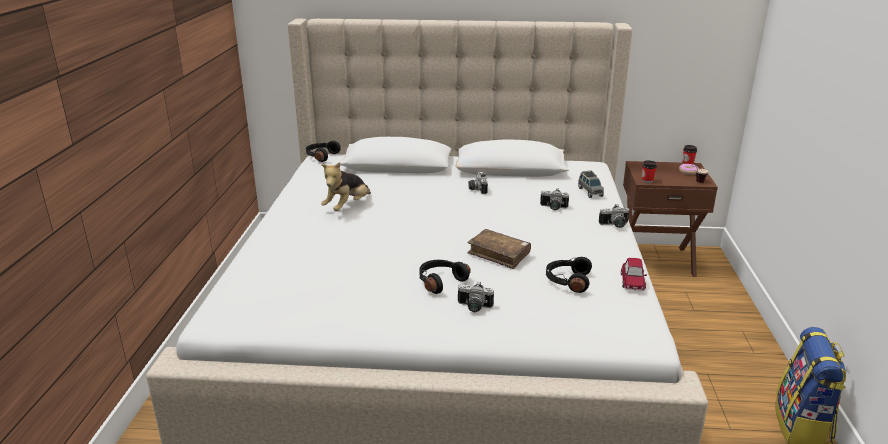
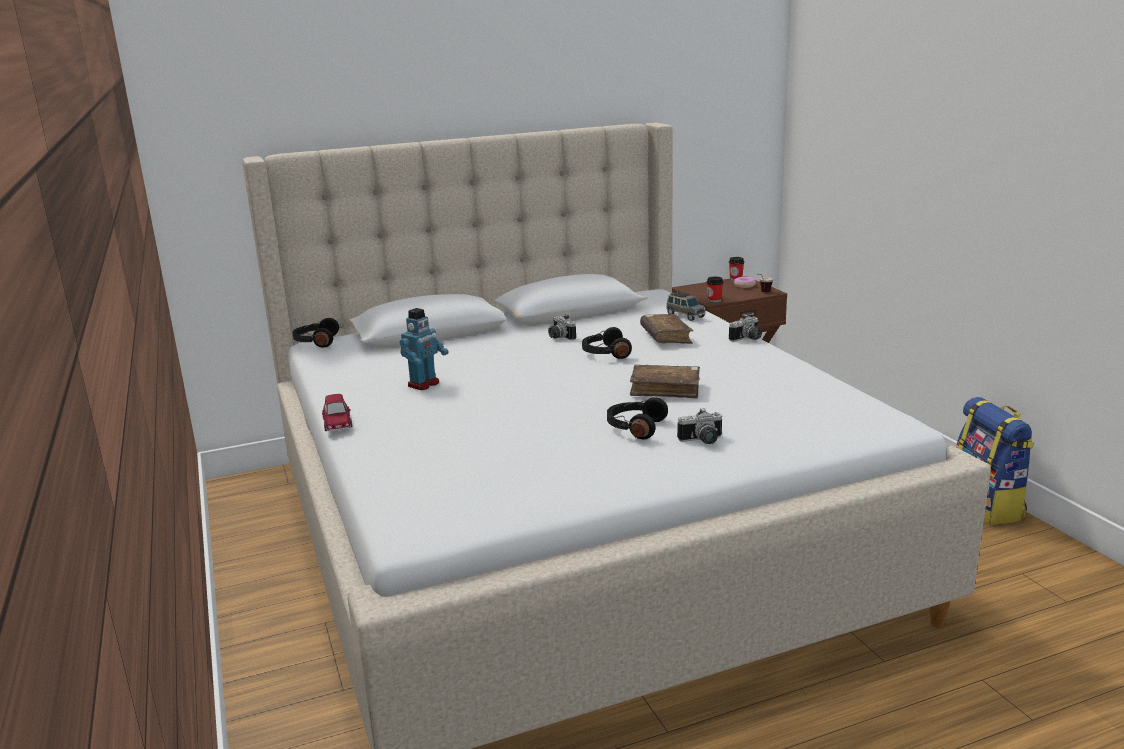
camera: 25 degrees left, 5 degrees down
(347, 207) = (424, 384): plush toy -> toy robot
(553, 208) = (666, 337): camera -> brown book
(567, 281) = (765, 395): black headphones -> black headphones (605, 353)
(632, 282) = (826, 381): toy car -> toy car (337, 423)

